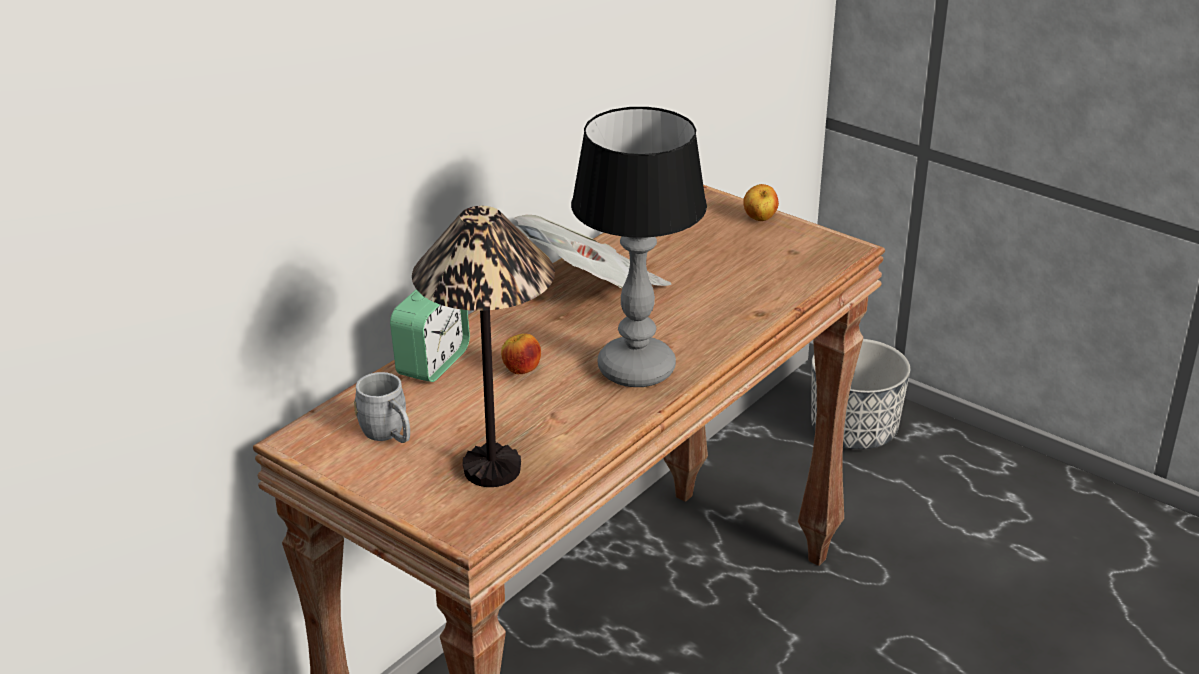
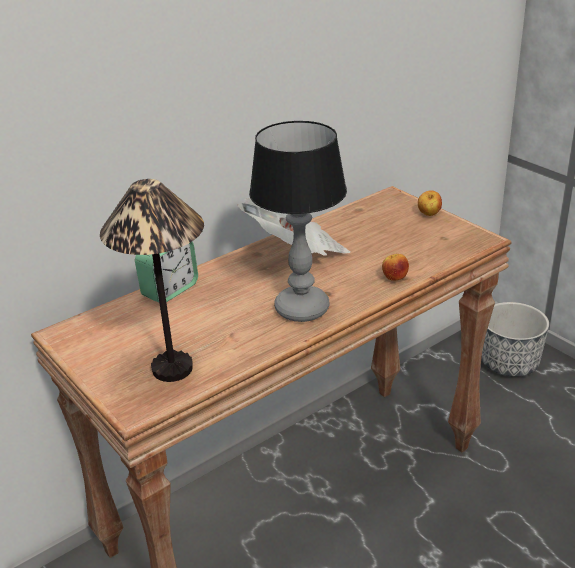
camera: 15 degrees right, 0 degrees up
(388, 435) = (117, 336): grey mug -> none
(521, 371) = (224, 302): apple -> apple (394, 278)

